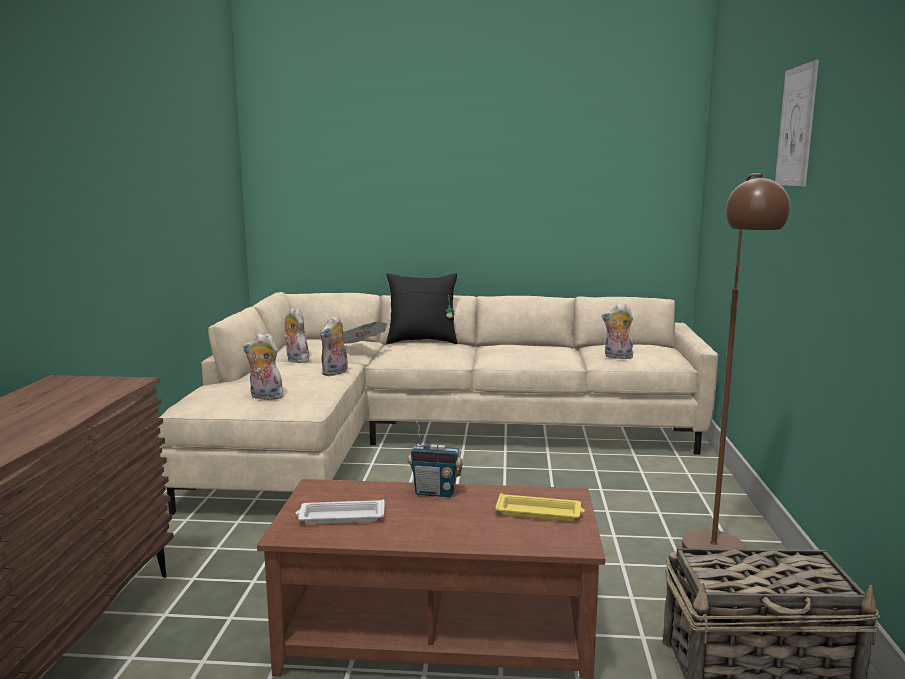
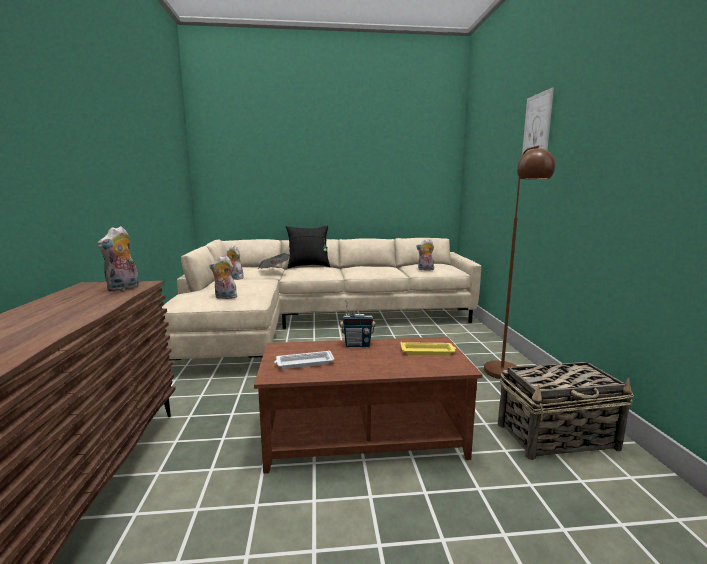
camera: 10 degrees left, 0 degrees up
(335, 373) = (264, 283): plush toy -> plush toy (124, 288)

